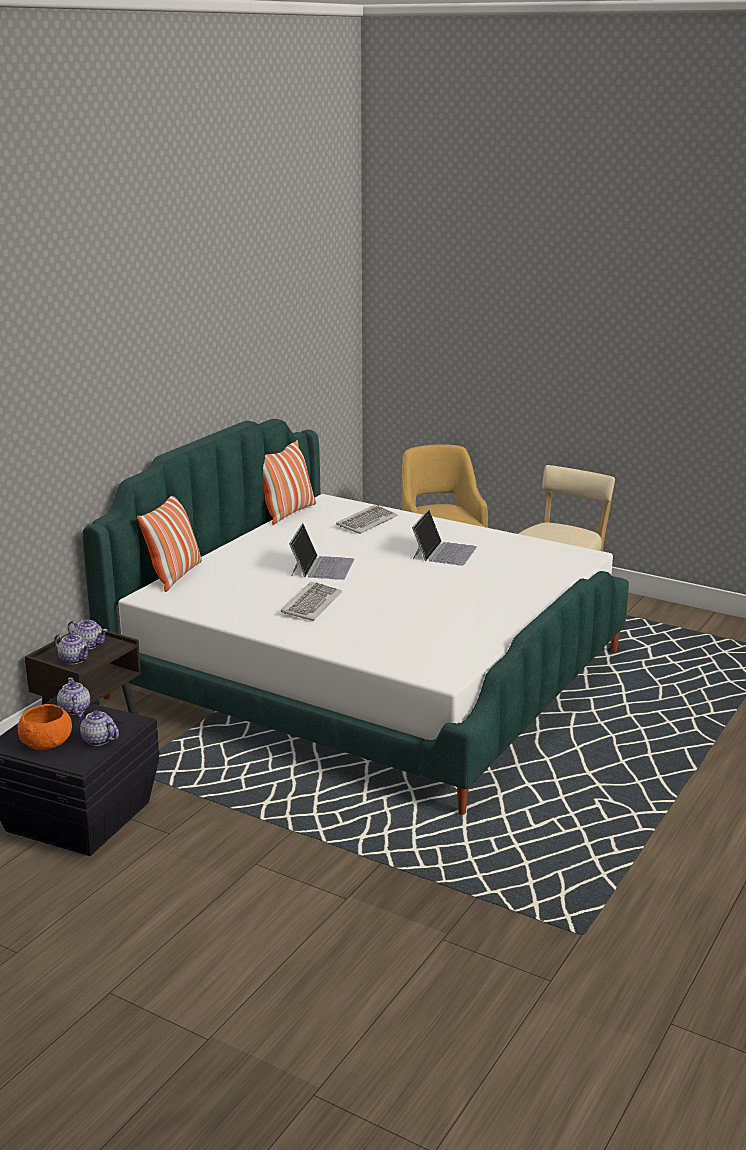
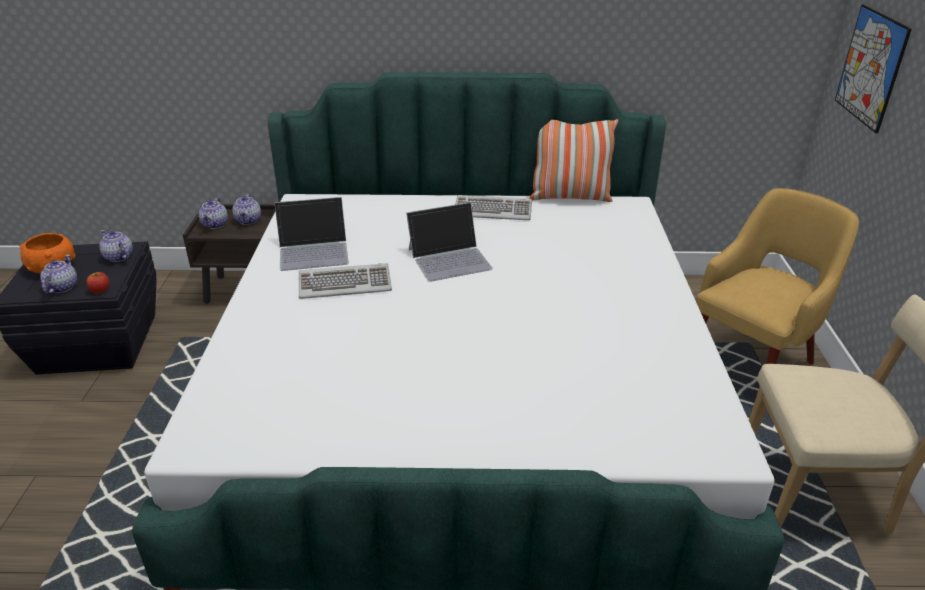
camera: 60 degrees right, 10 degrees up
(74, 709) = (118, 257): teapot -> teapot turned 90 degrees counterclockwise
(131, 723) = (100, 290): none -> apple
(175, 575) = (356, 198): pillow -> none
(366, 522) = (605, 243): keyboard -> keyboard (493, 210)
(414, 357) = (870, 67): none -> picture
(444, 552) = (580, 320): laptop -> laptop (314, 250)

